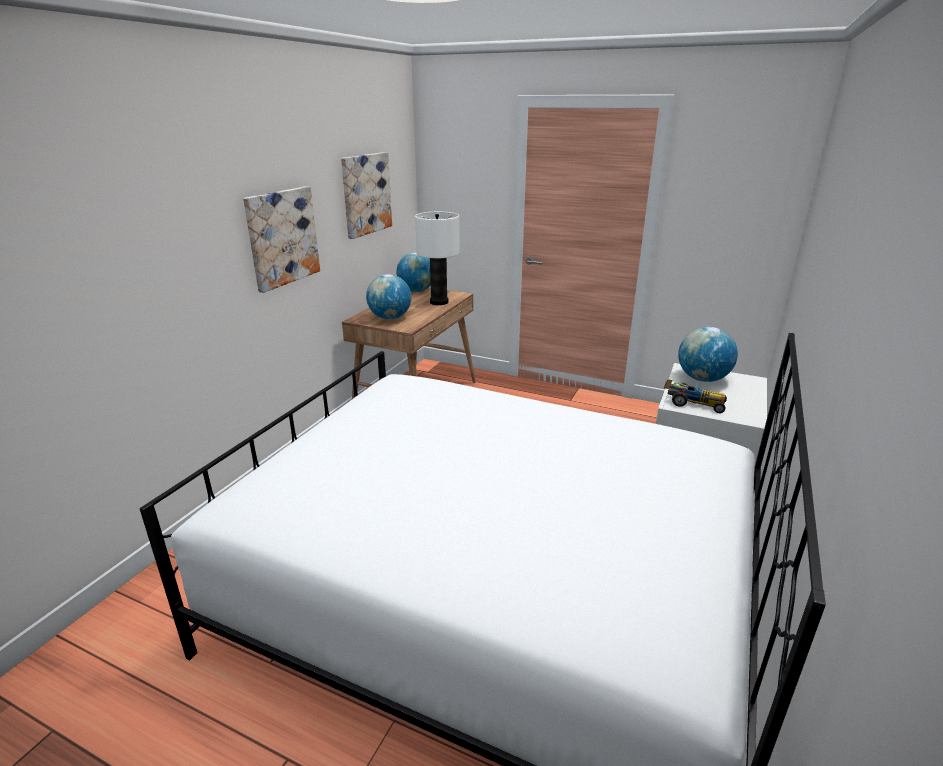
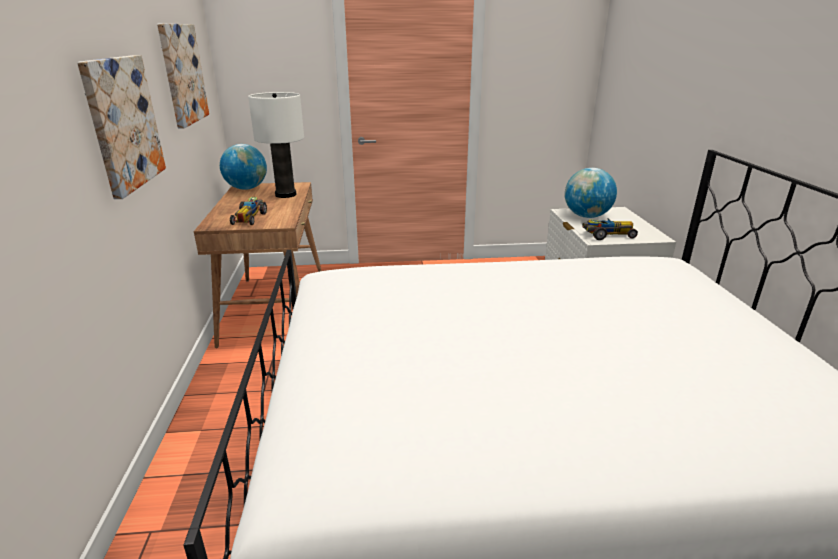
camera: 30 degrees left, 0 degrees up
(390, 318) = (249, 218): globe -> toy car

